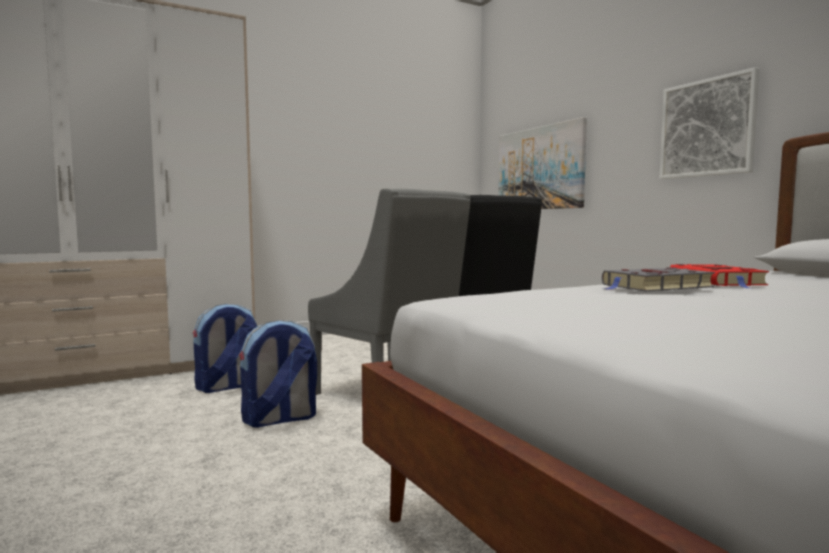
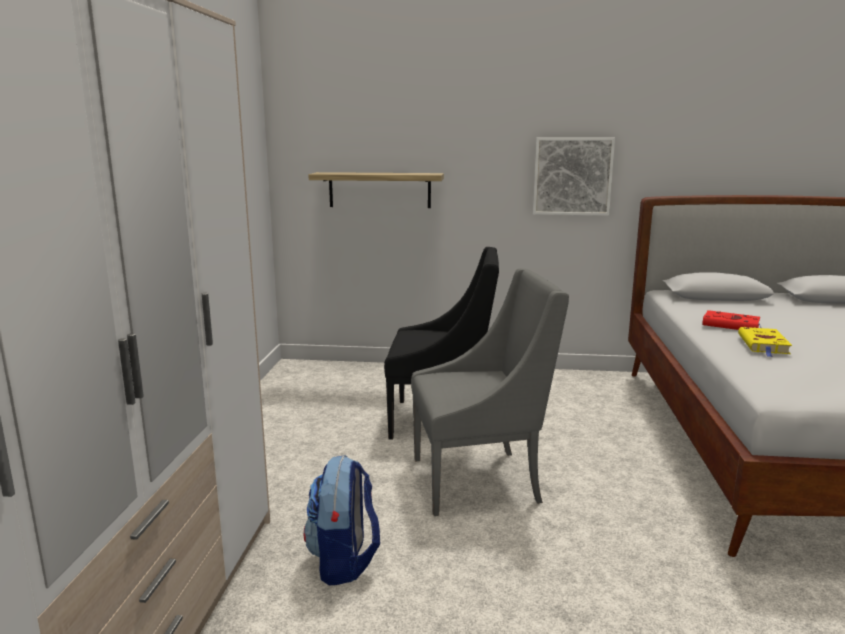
camera: 55 degrees left, 10 degrees up
(279, 419) = (493, 553): backpack -> none
(539, 168) = (379, 190): picture -> shelf
(655, 287) = (764, 345): grey book -> yellow book

